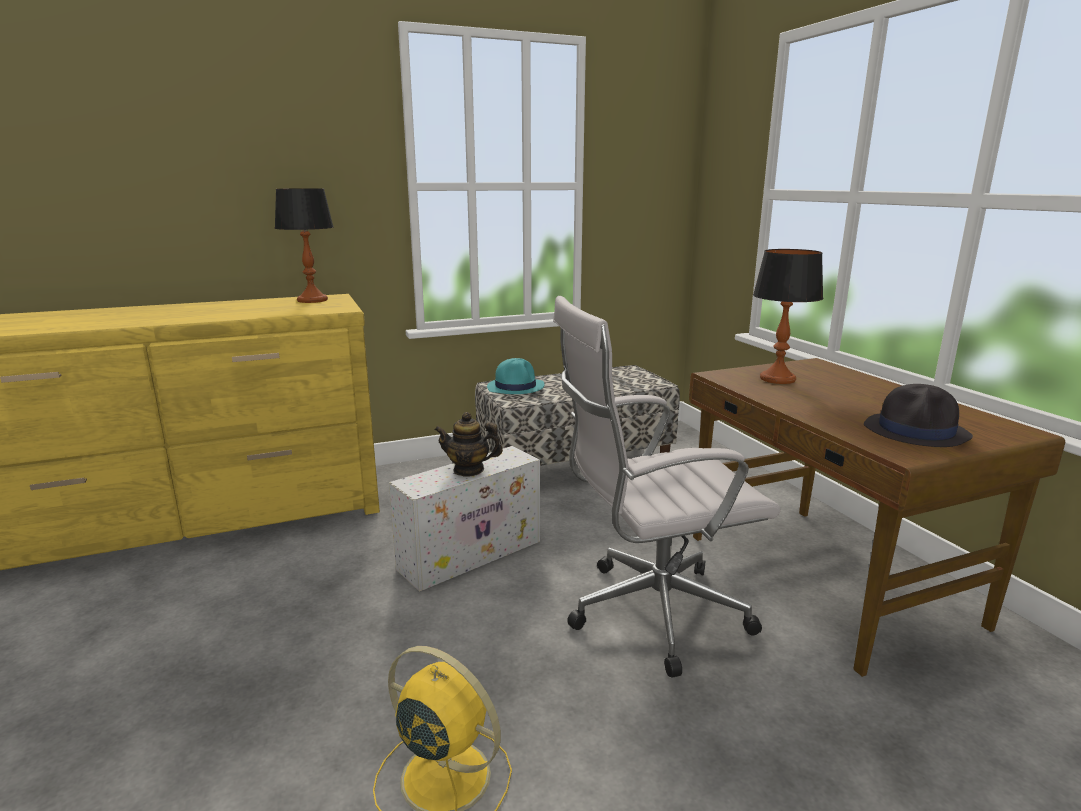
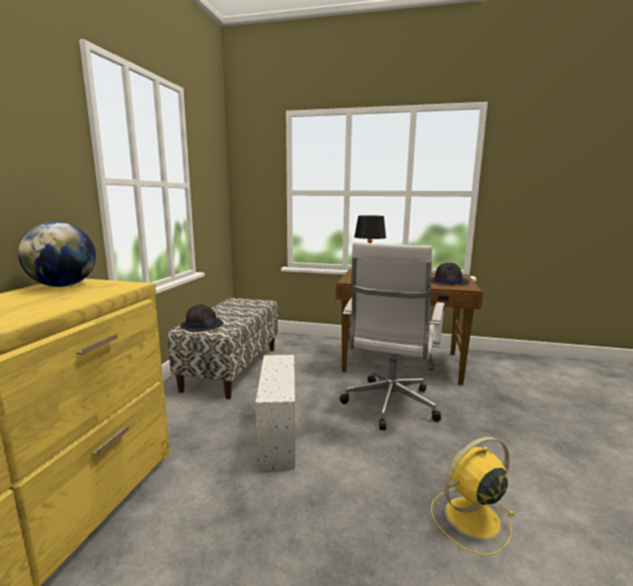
camera: 55 degrees left, 5 degrees down
(312, 300) = (63, 286): table lamp -> globe
(469, 470) = (278, 374): teapot -> none
(516, 387) = (202, 325): turquoise hat -> black hat

